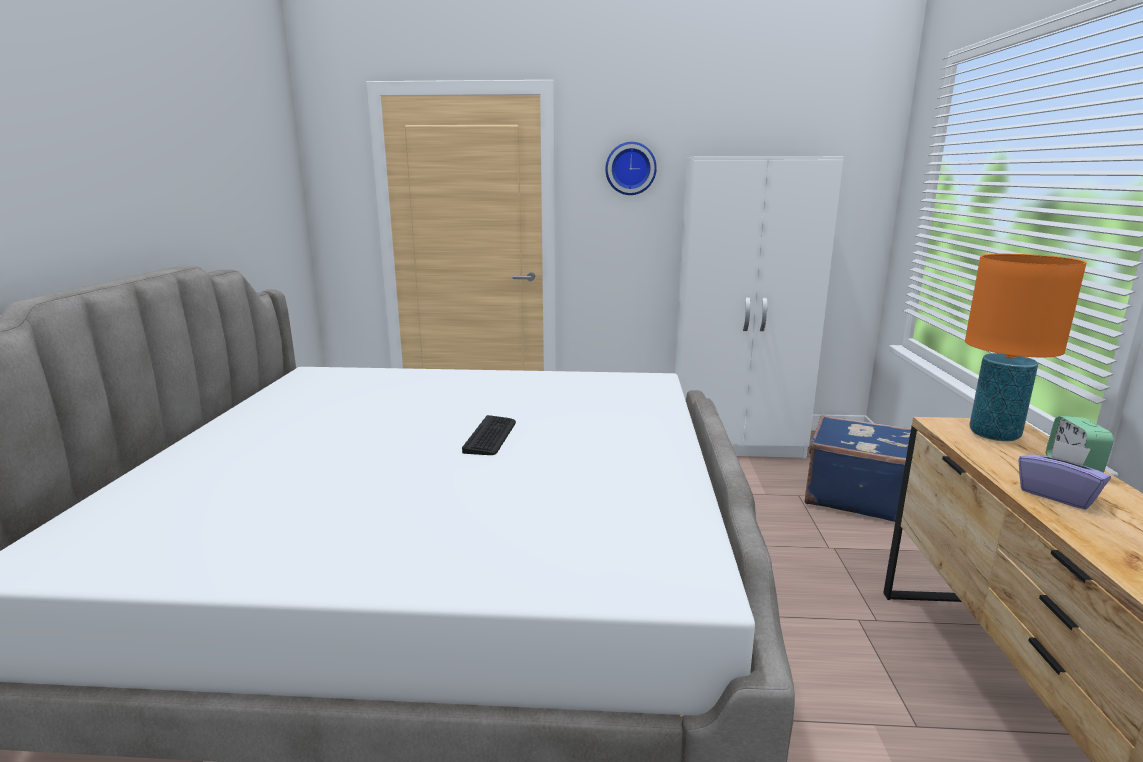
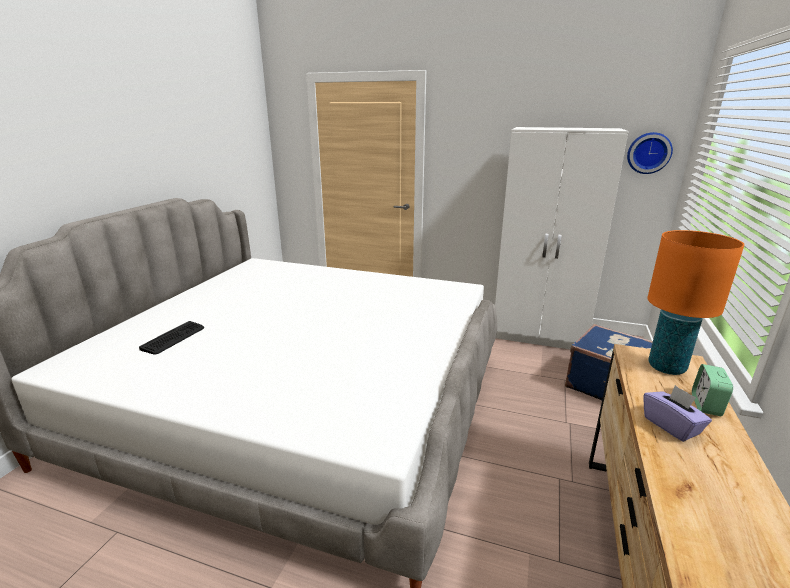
camera: 15 degrees right, 5 degrees up
(490, 436) = (330, 320): keyboard -> keyboard (174, 338)
(630, 168) = (477, 133): wall clock -> wall clock (648, 153)

